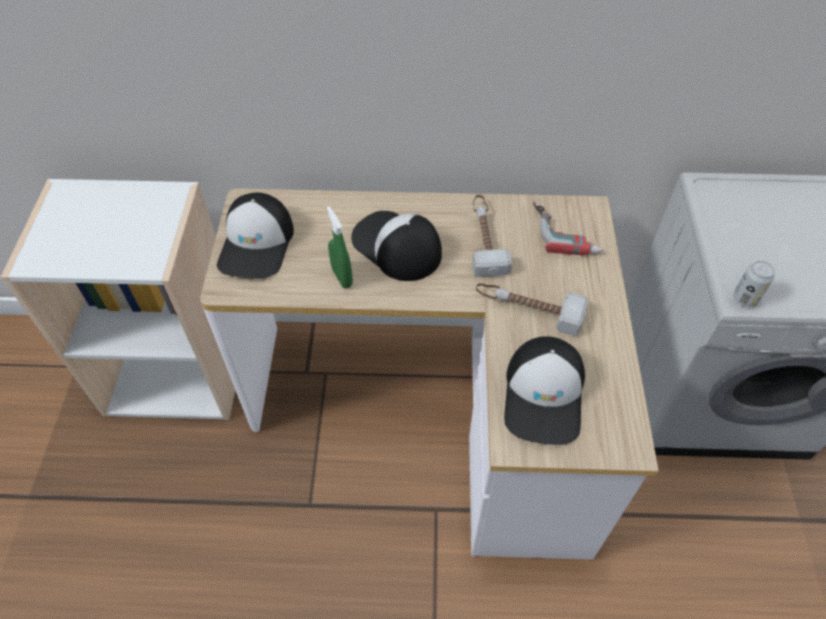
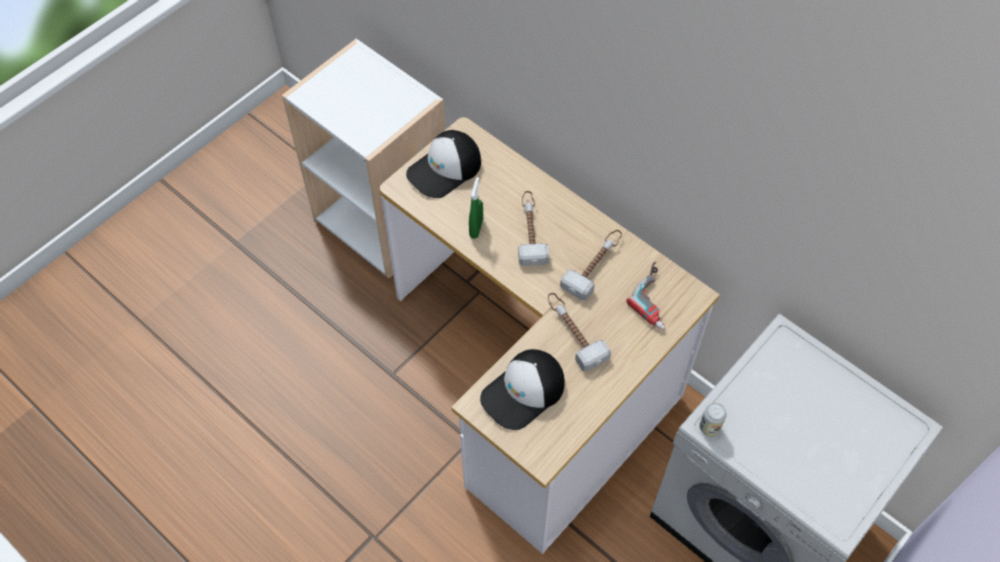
camera: 40 degrees right, 5 degrees up
(396, 247) = (530, 231): cap -> hammer

